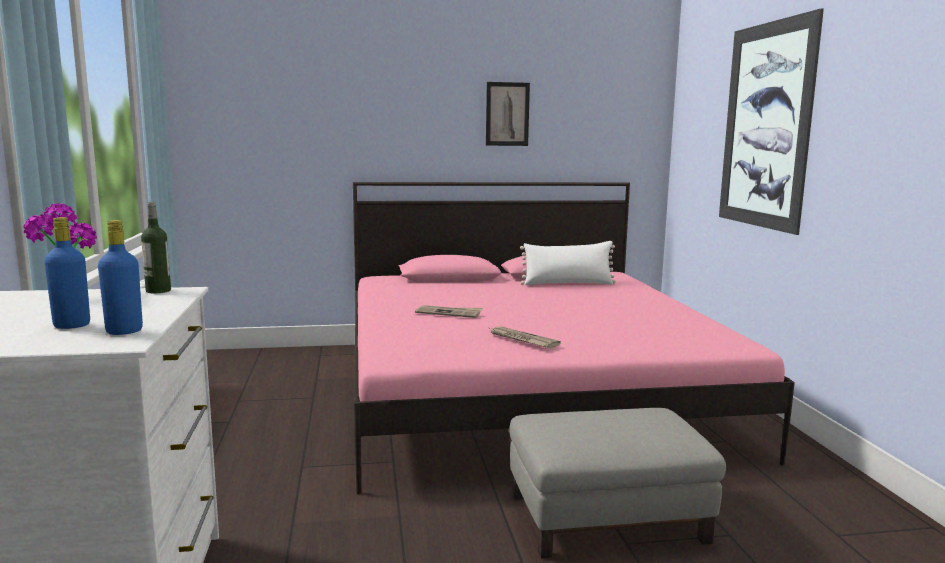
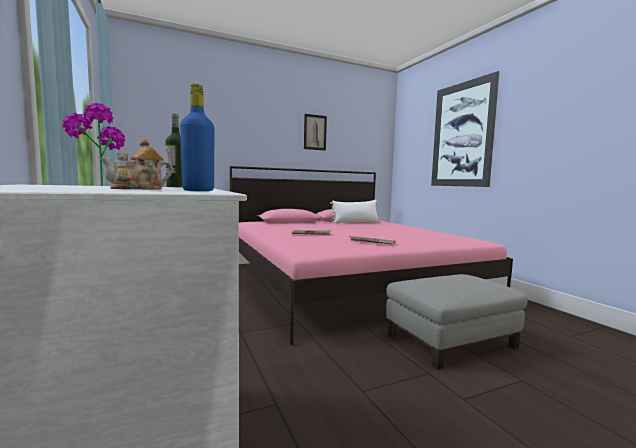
camera: 15 degrees left, 5 degrees down
(72, 325) = (139, 189): blue bottle -> teapot

